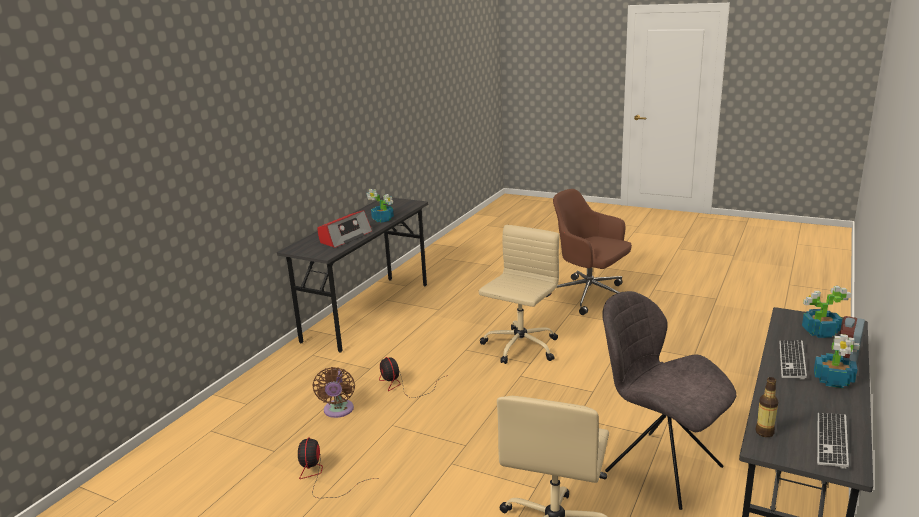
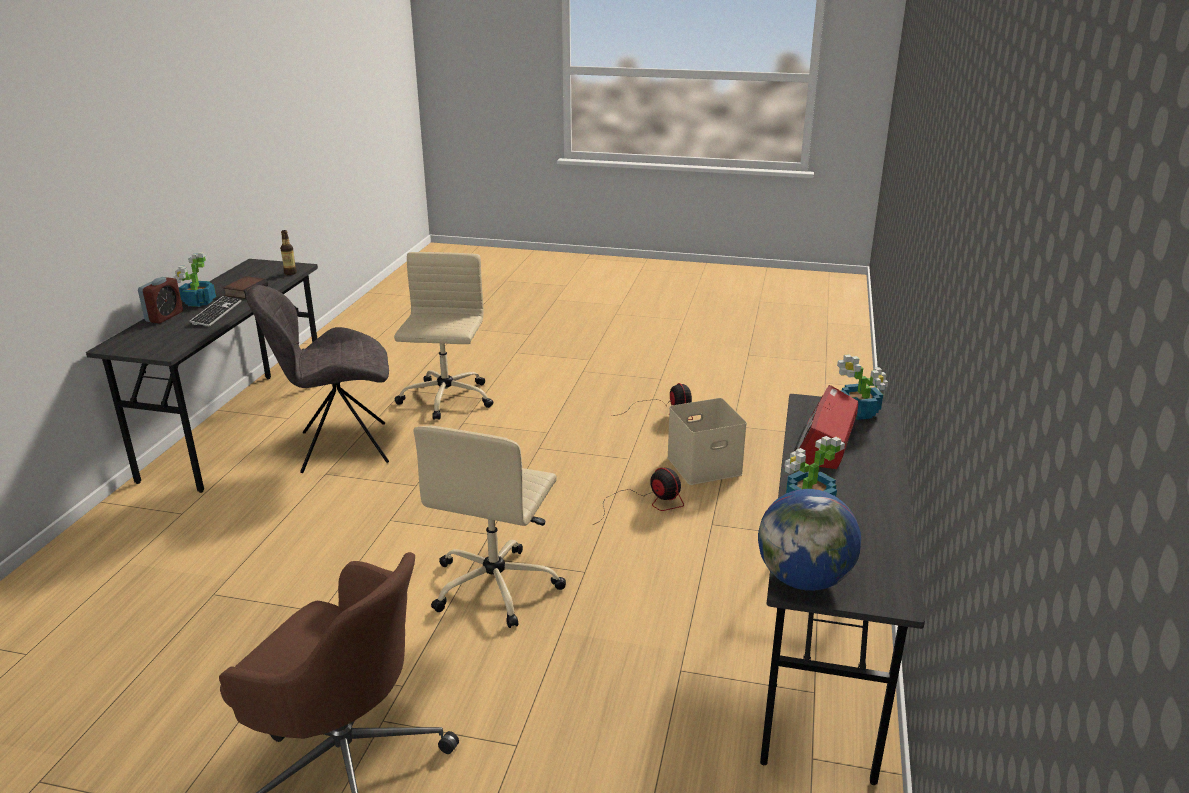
camera: 165 degrees right, 5 degrees up
(338, 411) = (703, 466): brown fan -> beige storage box
(410, 204) = (804, 579): none -> globe
(660, 467) = (340, 448): grey chair -> grey chair turned 135 degrees clockwise
(794, 396) = (245, 291): none -> book
(819, 332) = (155, 338): potted plant -> potted plant (859, 412)
(831, 441) = (248, 272): keyboard -> none

